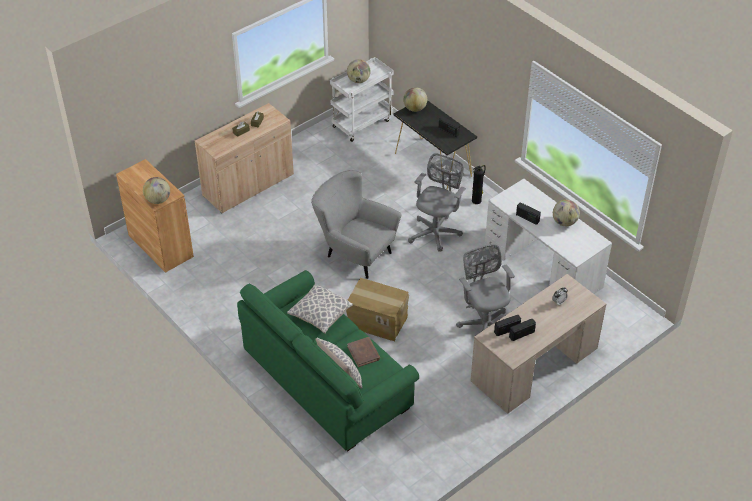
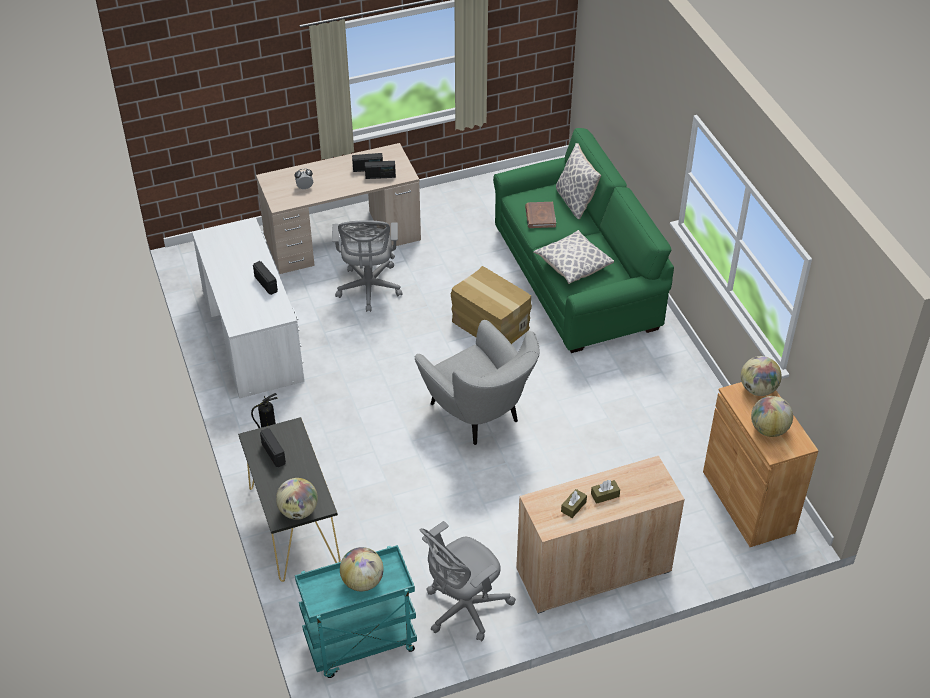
camera: 160 degrees left, 0 degrees up
(362, 123) = (360, 645): white cart -> turquoise cart
(436, 232) = (355, 416): grey office chair -> grey office chair (463, 609)
(564, 222) = (226, 267): globe -> globe (768, 429)

